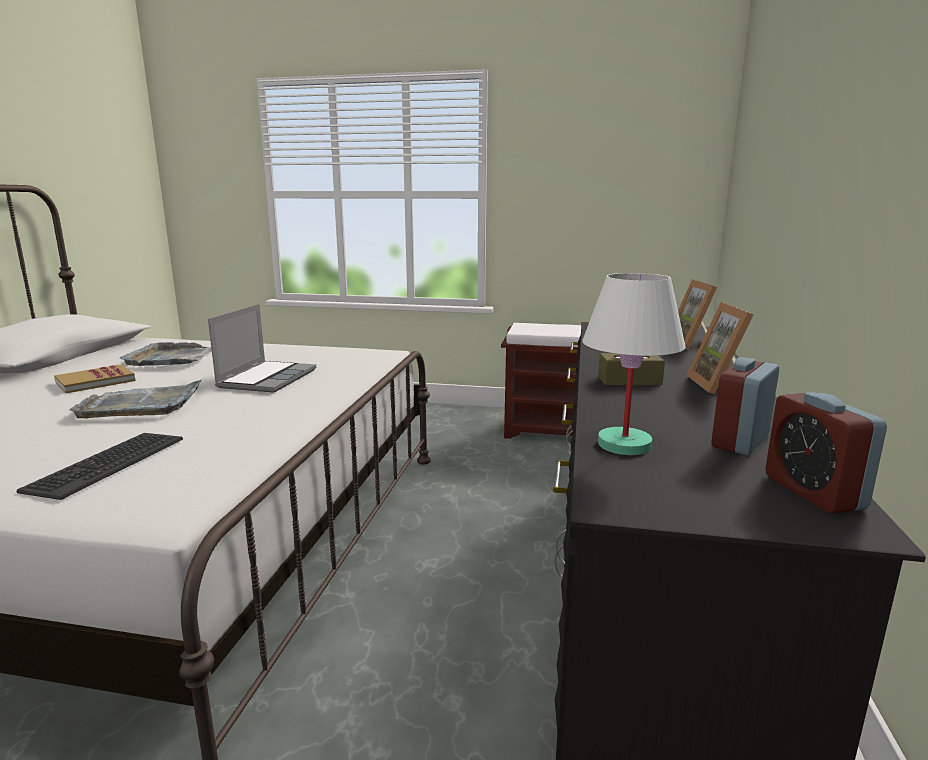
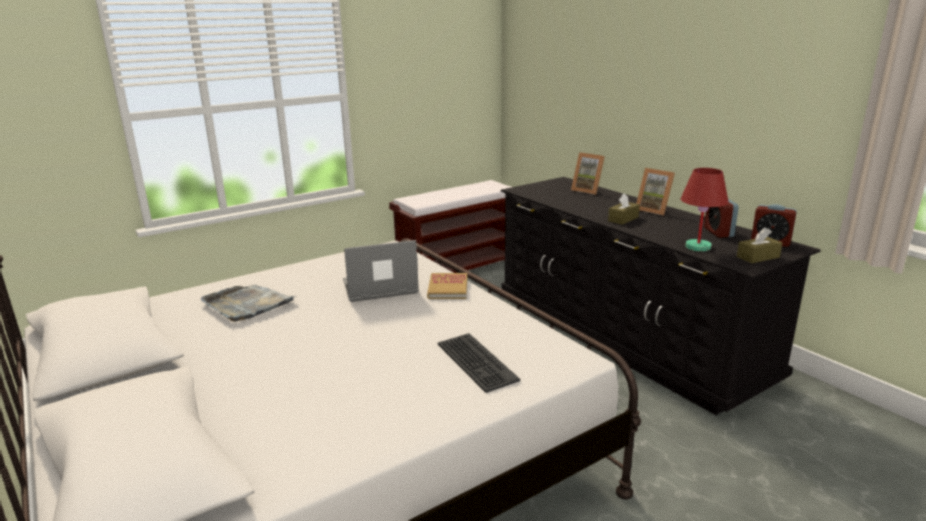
camera: 45 degrees left, 5 degrees up
(95, 381) = (261, 340): book -> book (448, 288)
(142, 404) = (363, 334): grey tray -> none
(267, 378) = (379, 288): laptop -> laptop turned 75 degrees counterclockwise
(624, 445) = (698, 247): white table lamp -> red table lamp
(691, 500) = (758, 257): none -> brown tissue box

